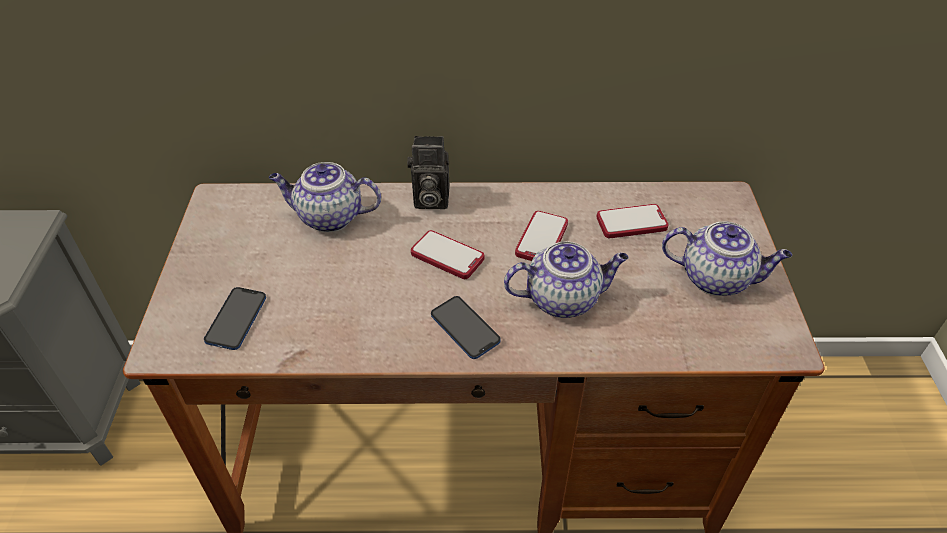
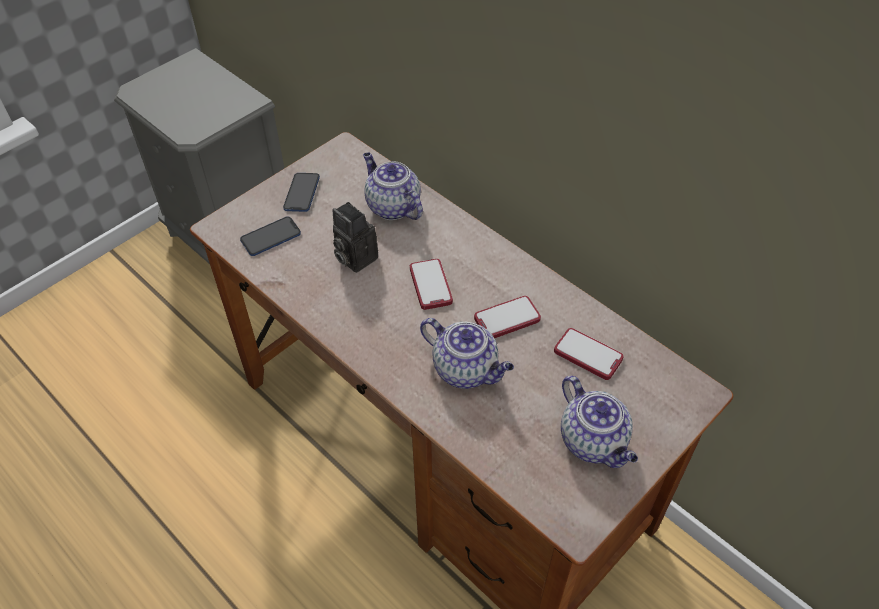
camera: 45 degrees right, 5 degrees up
(429, 200) = (468, 237): camera -> camera (354, 257)
(465, 328) = (382, 340): phone -> phone (302, 193)

